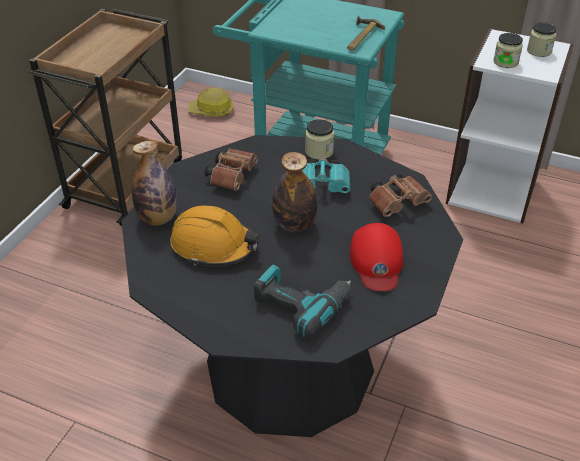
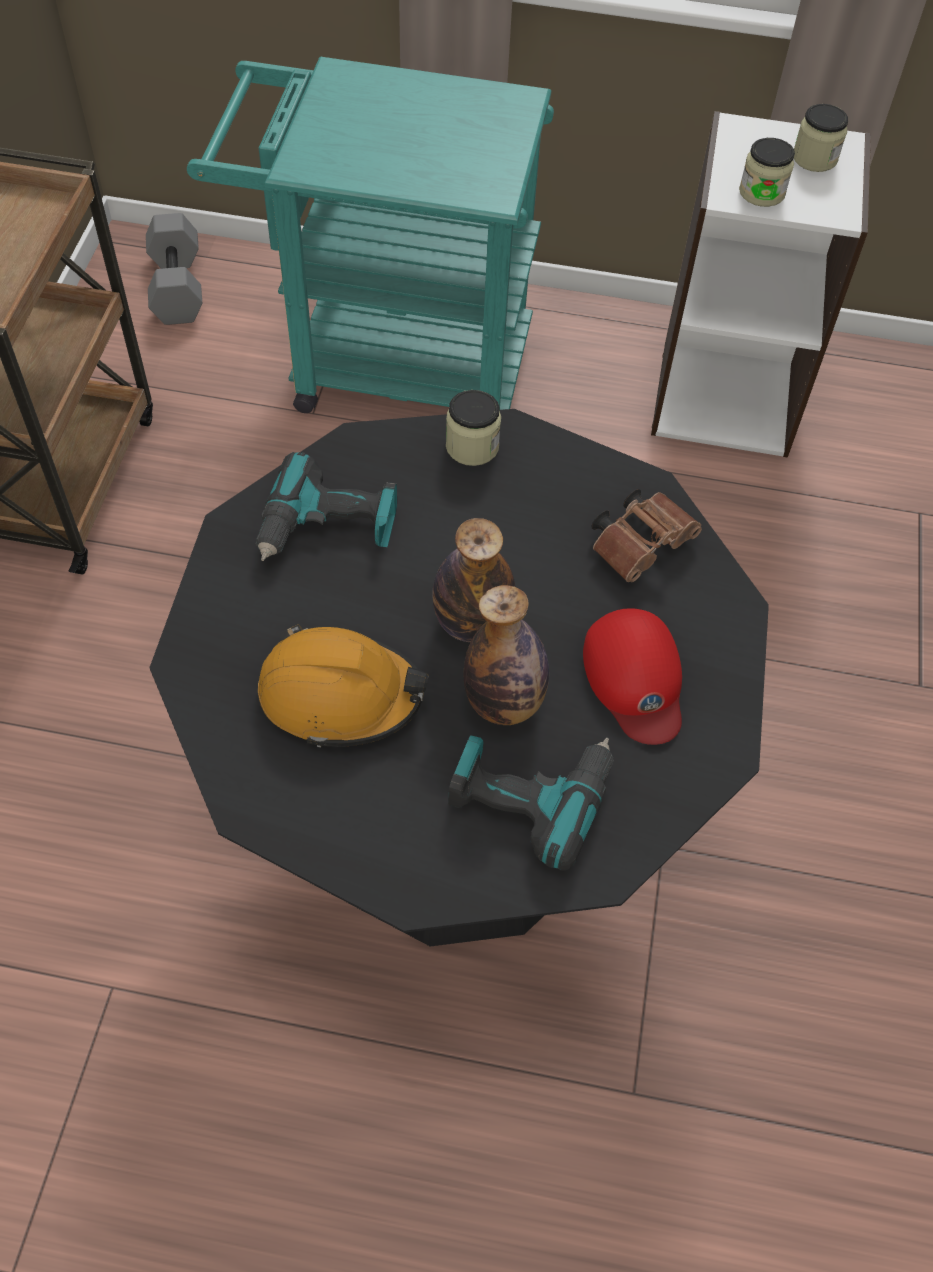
camera: 15 degrees left, 15 degrees up
(158, 218) = (218, 650): bottle -> bottle (504, 702)
(211, 111) = (179, 288): hard hat -> grey dumbbell
(232, 176) = (328, 528): brown binoculars -> power drill
(323, 186) = (501, 526): turquoise binoculars -> none
(360, 37) = (485, 164): hammer -> none

